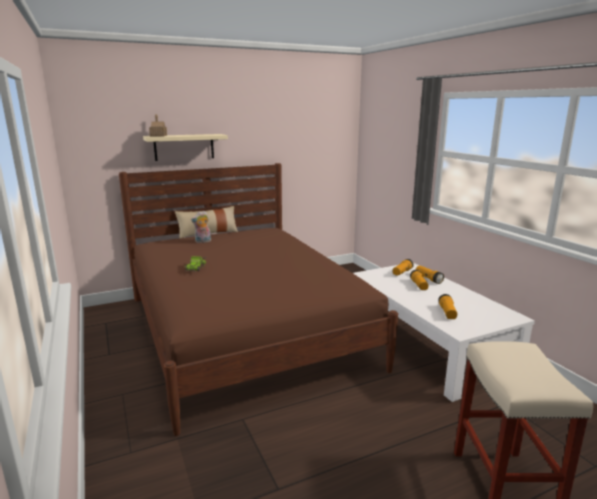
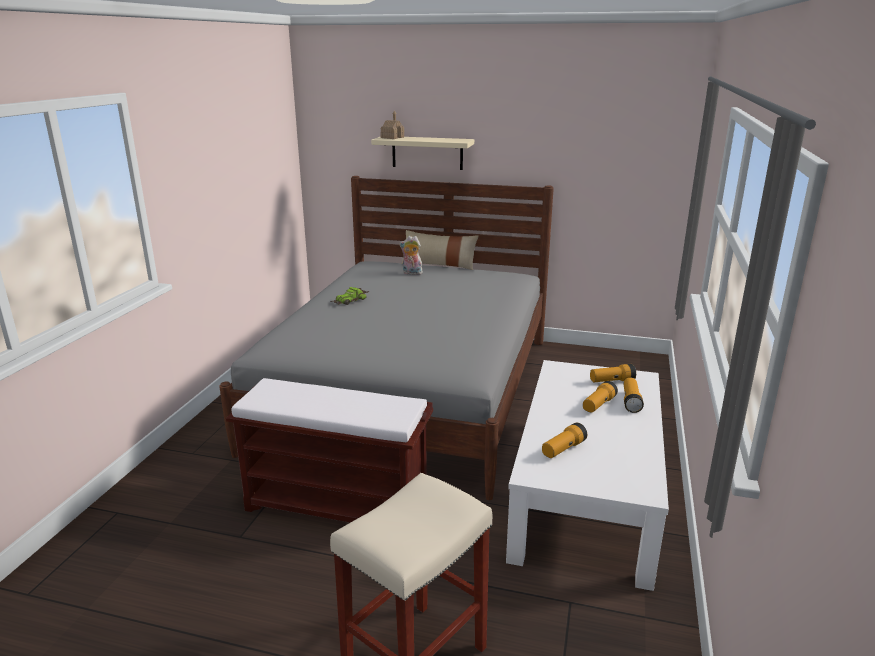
camera: 40 degrees right, 5 degrees up
(244, 330) = (411, 391): brown bed -> grey bed
(312, 424) = (338, 505): none -> brown bench

